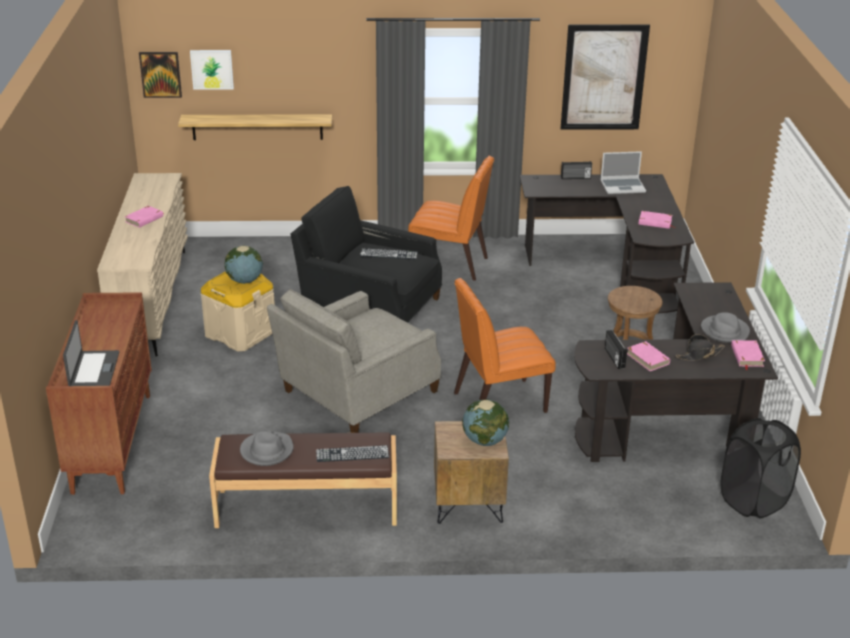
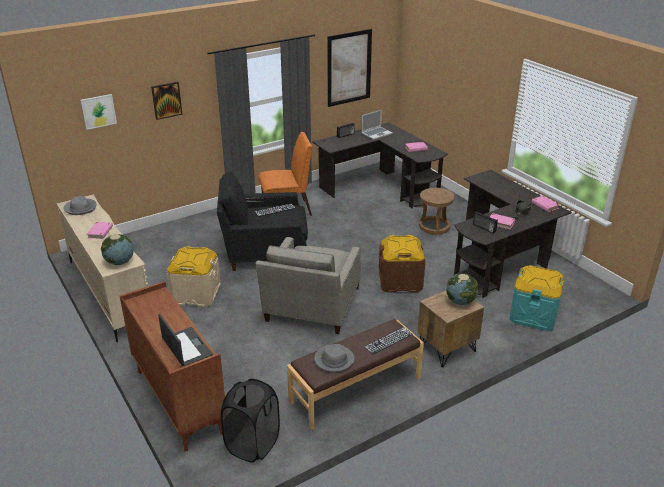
camera: 30 degrees left, 0 degrees up
(160, 74) = (59, 123): picture -> picture (166, 100)
(244, 281) = (197, 255): globe -> globe (119, 262)
(257, 127) = (136, 148): shelf -> none
(500, 402) = (400, 281): orange chair -> brown storage box
(636, 510) = (533, 315): none -> turquoise storage box
(725, 331) = (519, 196): grey hat -> grey hat (80, 208)
(753, 501) = (580, 288): black laundry basket -> black laundry basket (253, 444)

